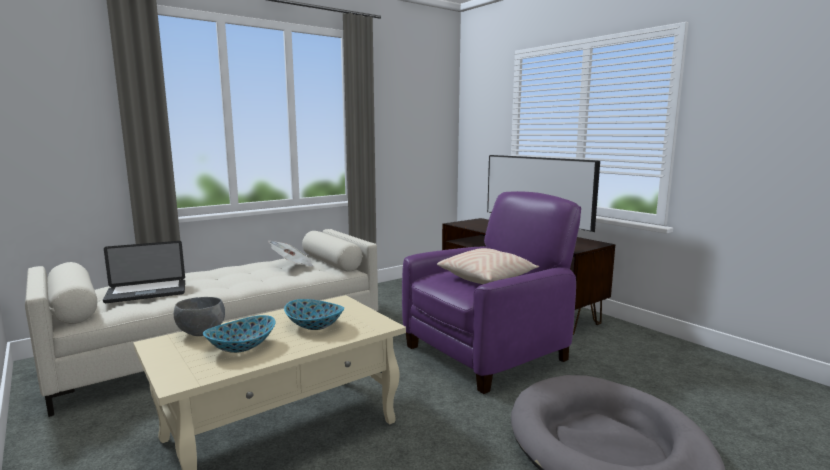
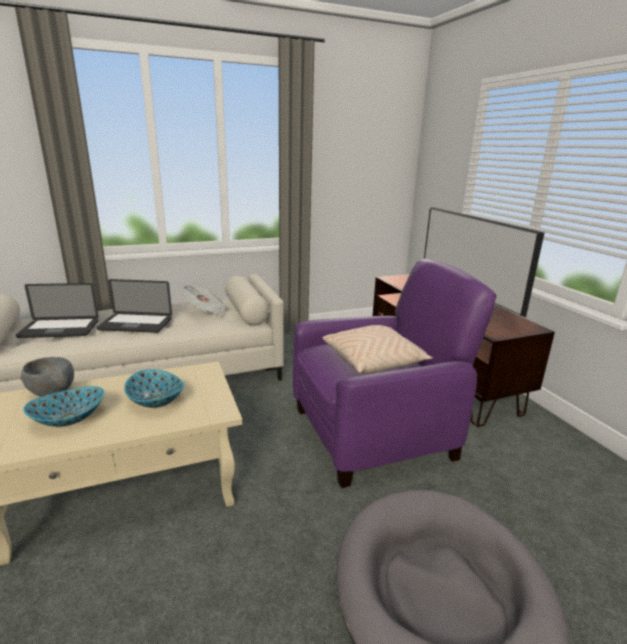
camera: 15 degrees right, 10 degrees up
(229, 281) = (135, 324): none -> laptop

